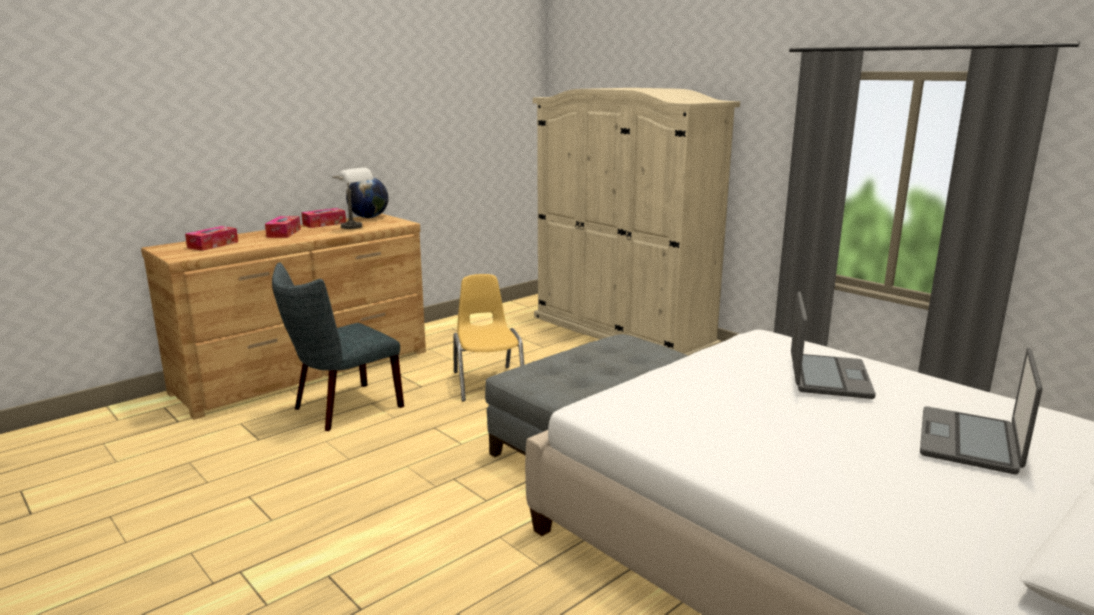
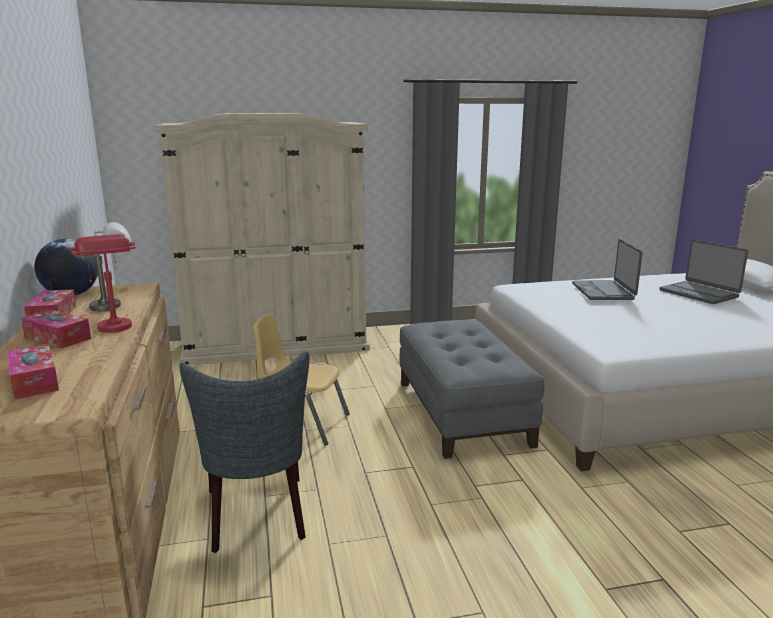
camera: 60 degrees left, 0 degrees up
(317, 234) = (112, 324): none -> red table lamp
(828, 377) = (603, 291): laptop -> laptop turned 135 degrees counterclockwise

